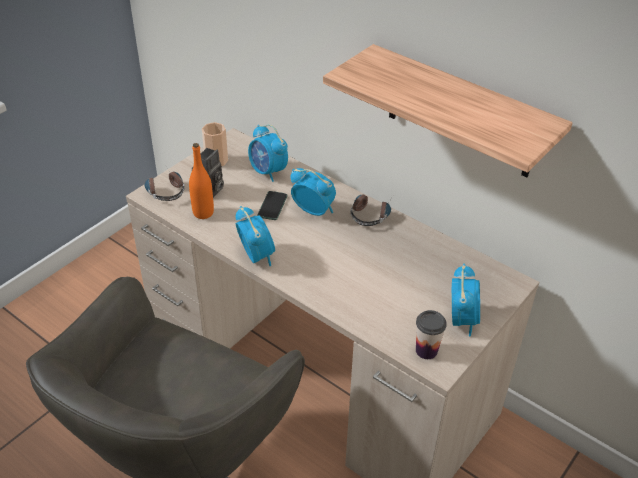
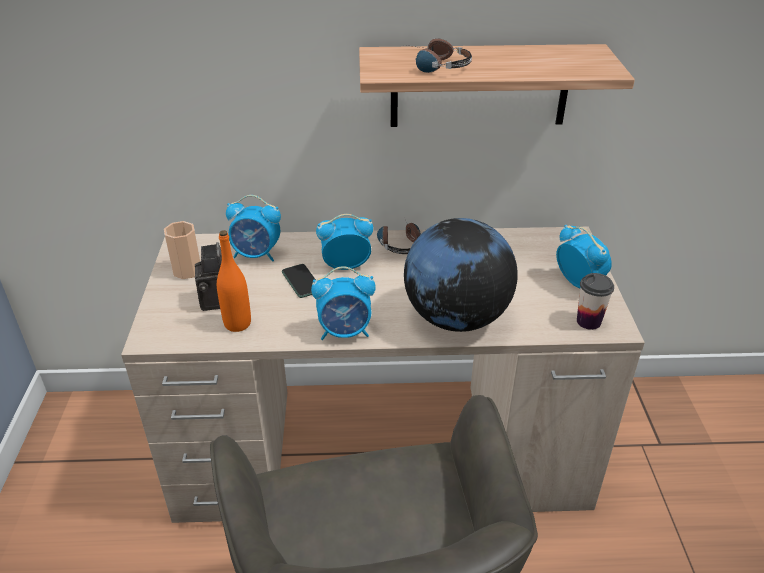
camera: 40 degrees left, 5 degrees down
(164, 189) = (162, 324): headphones -> headphones (433, 66)
(256, 256) = (345, 332): alarm clock -> alarm clock turned 150 degrees clockwise
(337, 290) = (456, 318): none -> globe

